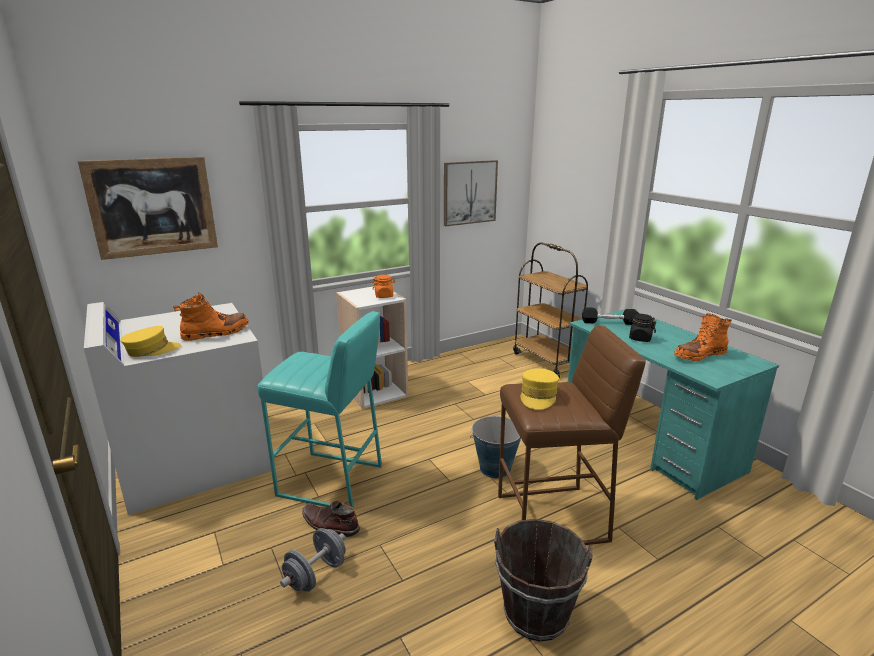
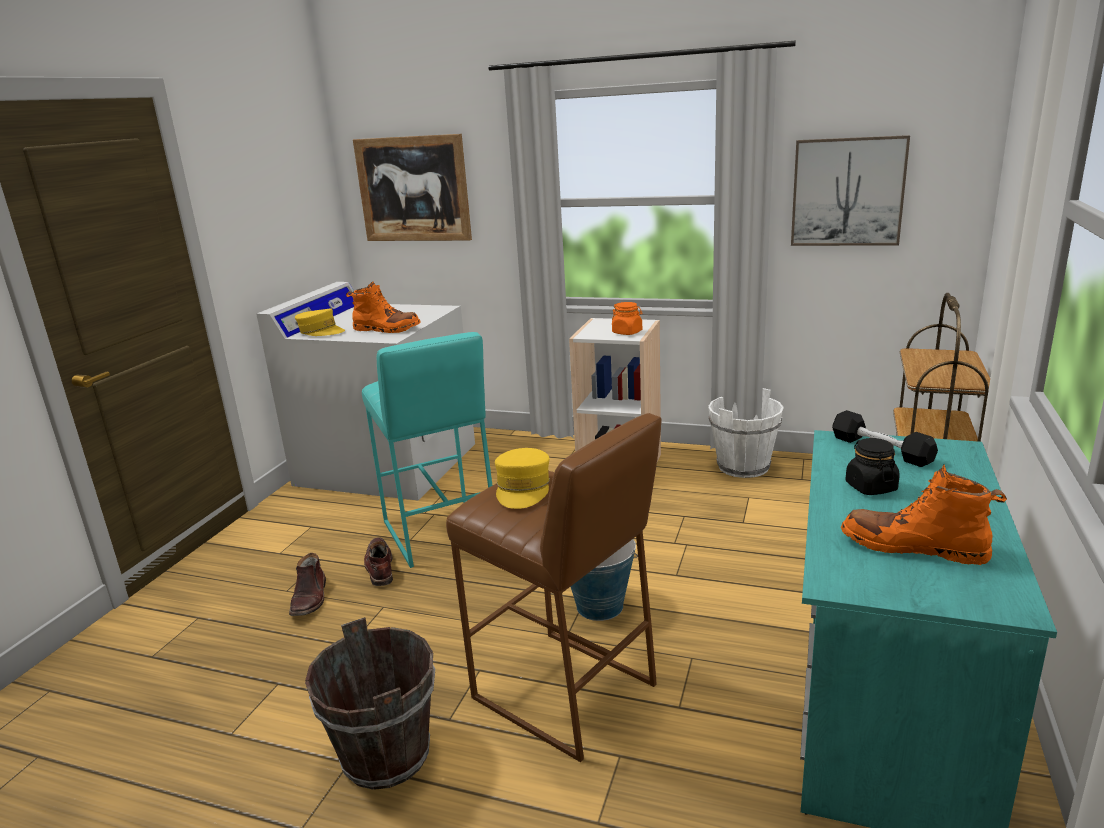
camera: 50 degrees right, 0 degrees up
(316, 575) = (310, 598): grey dumbbell -> brown boot
(439, 367) = (743, 467): none -> white bucket
(538, 396) = (523, 489): yellow cap -> yellow cap turned 60 degrees counterclockwise

